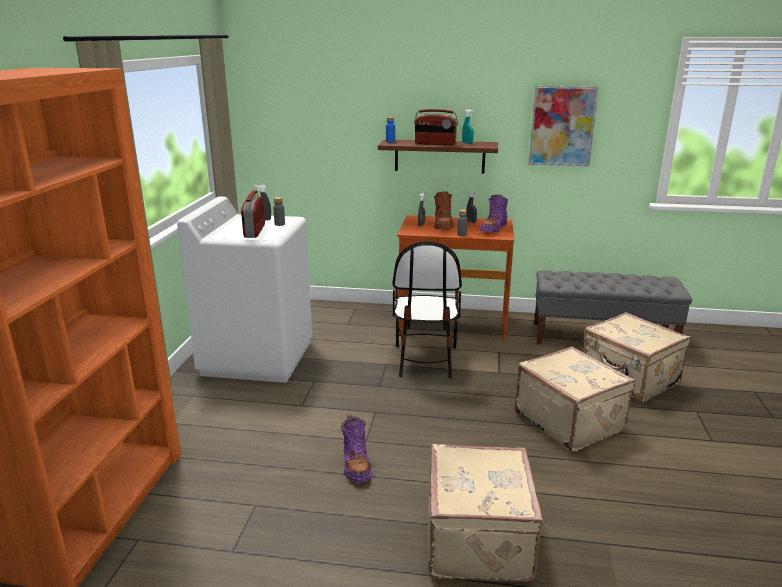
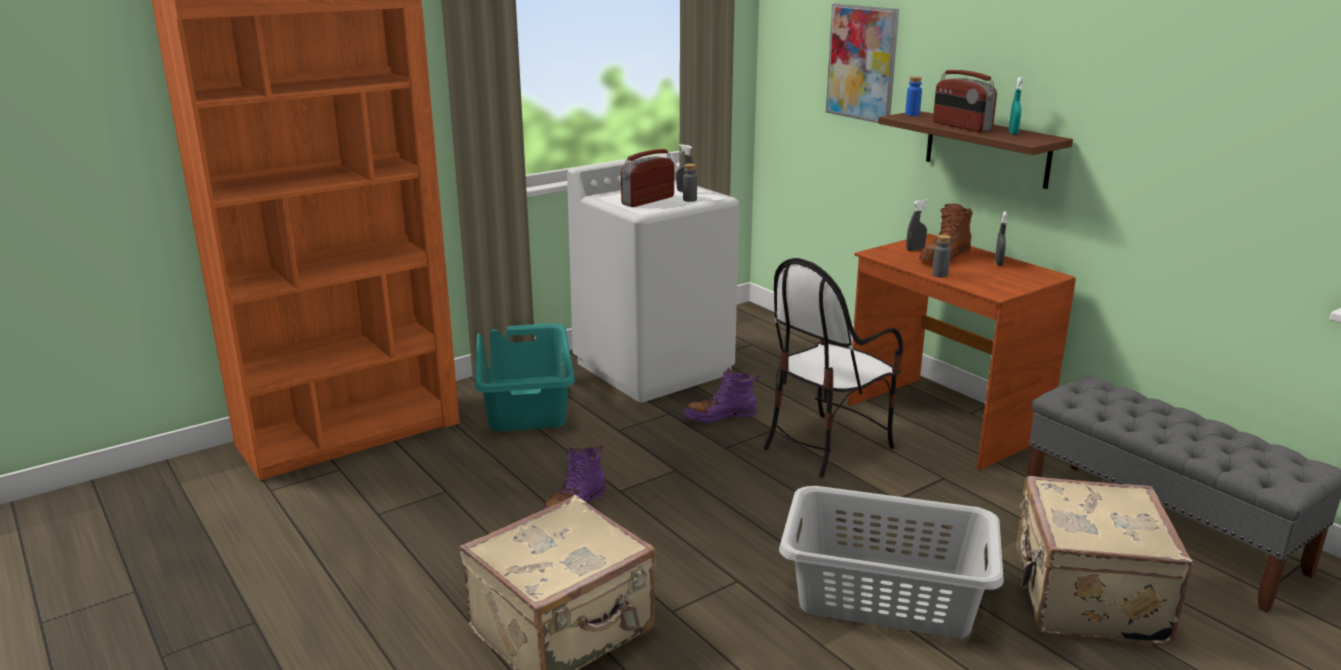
camera: 45 degrees right, 0 degrees up
(209, 417) = (527, 403): none -> turquoise laundry basket
(493, 229) = (1006, 280): purple boot -> purple boot (720, 416)
(562, 126) = (1181, 125): picture -> picture (862, 63)
(569, 421) = (884, 594): beige suitcase -> grey laundry basket

